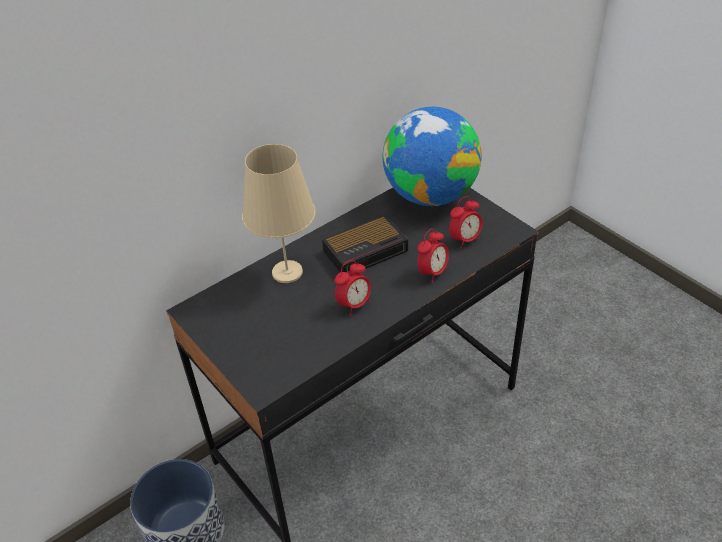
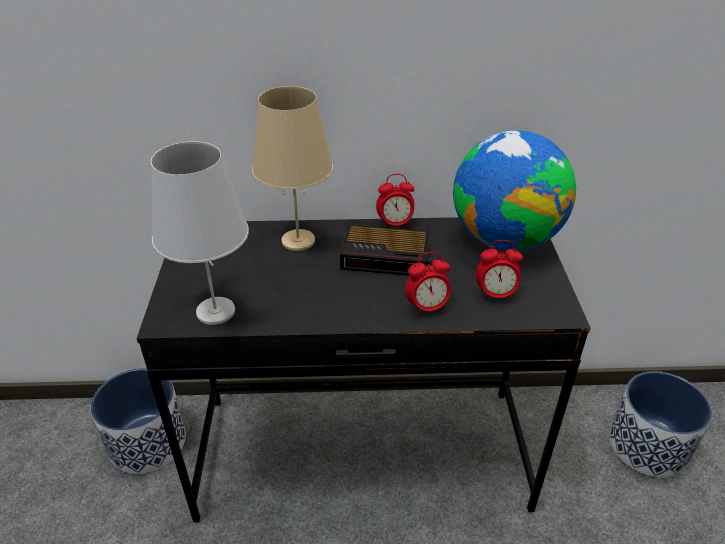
camera: 35 degrees right, 5 degrees down
(291, 358) = (215, 311): none -> white table lamp
(354, 304) = (321, 296): alarm clock -> alarm clock (395, 225)
(546, 300) = (647, 446): none -> planter

